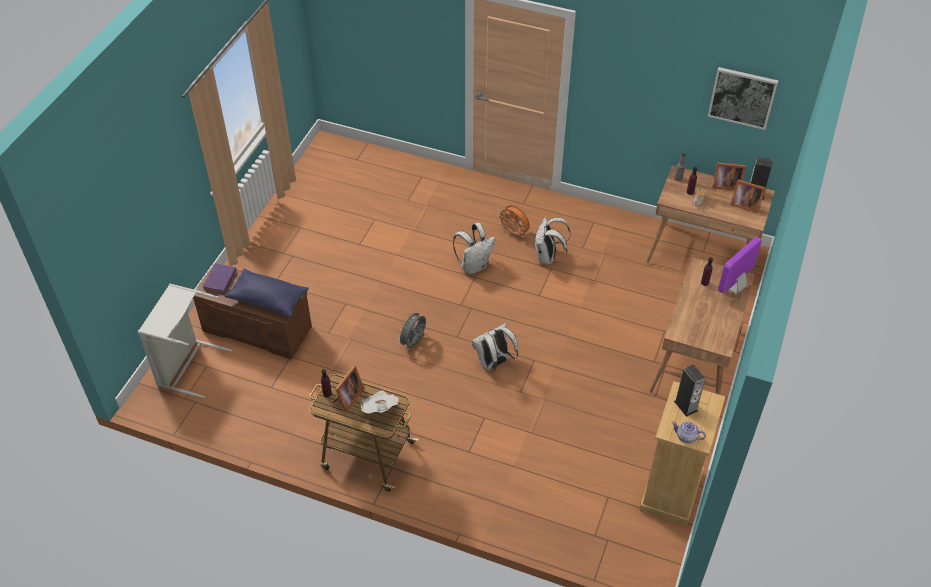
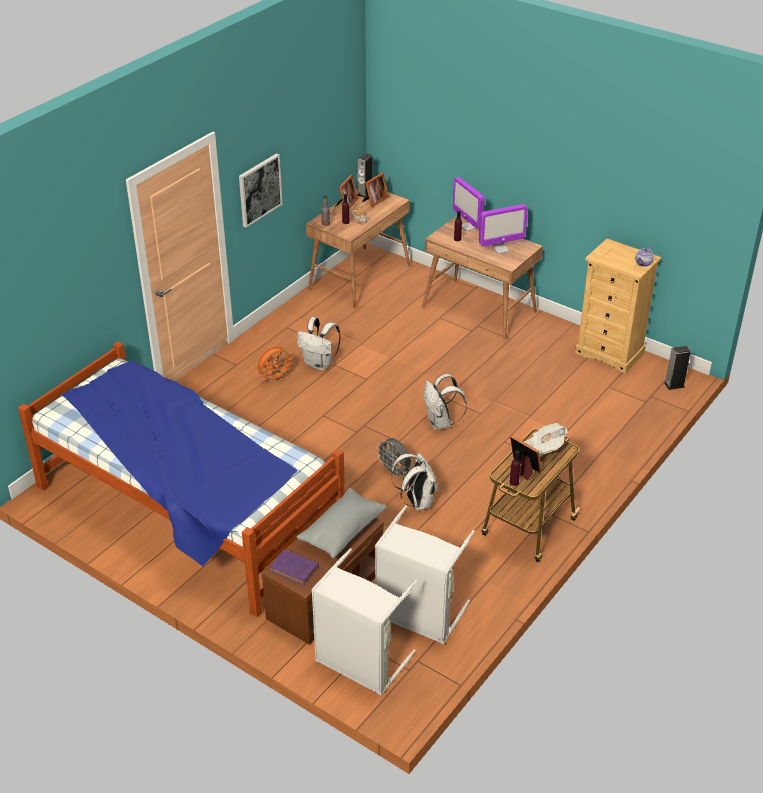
camera: 75 degrees left, 10 degrees down
(243, 393) = (418, 616): none -> grey laundry basket
(268, 299) = (342, 531): blue pillow -> grey pillow
(330, 224) = (187, 510): none -> bed
(474, 266) = (307, 413): white backpack -> white backpack (416, 502)
(685, 406) = (612, 257): speaker -> speaker (674, 385)
(704, 321) = (500, 249): none -> monitor
(742, 97) = (329, 118): picture -> picture (259, 189)

